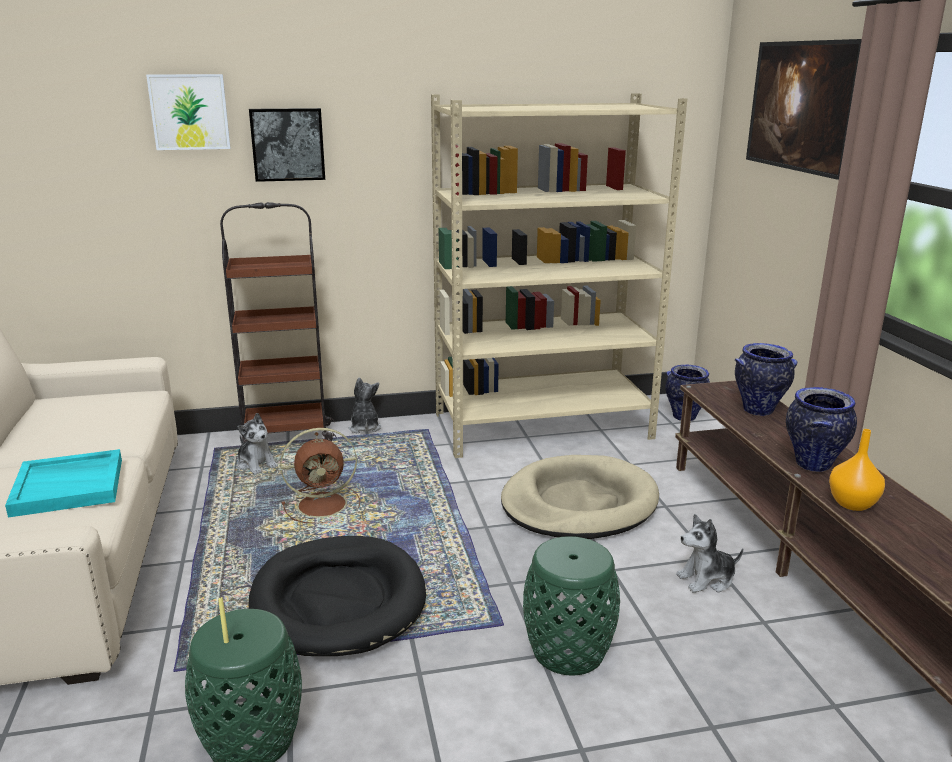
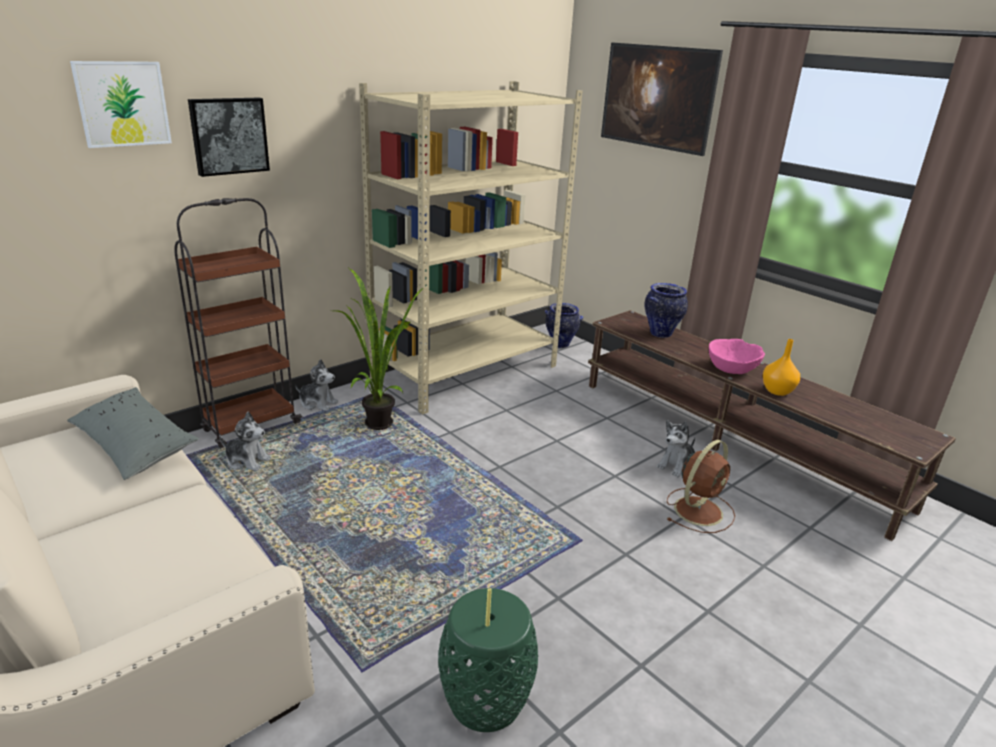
camera: 30 degrees left, 5 degrees up
(70, 486) = (174, 532): turquoise tray -> none
(120, 414) = (134, 444): none -> grey pillow
(324, 505) = (350, 483): brown fan -> brown fan (699, 510)
(338, 600) = (443, 562): black dog bed -> none
(364, 427) = (317, 403): plush toy -> plush toy turned 150 degrees clockwise
(406, 454) = (378, 420): none -> potted plant
(568, 651) = (640, 545): green stool -> none
(578, 503) = (548, 430): beige dog bed -> none
(813, 465) = (732, 368): vase -> pink bowl

